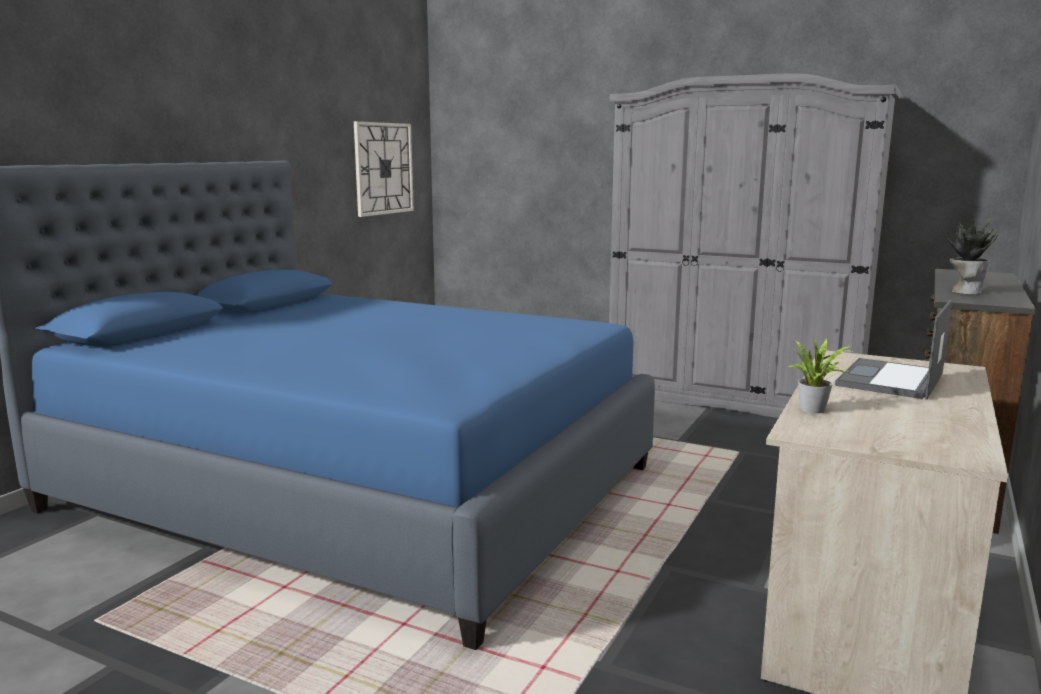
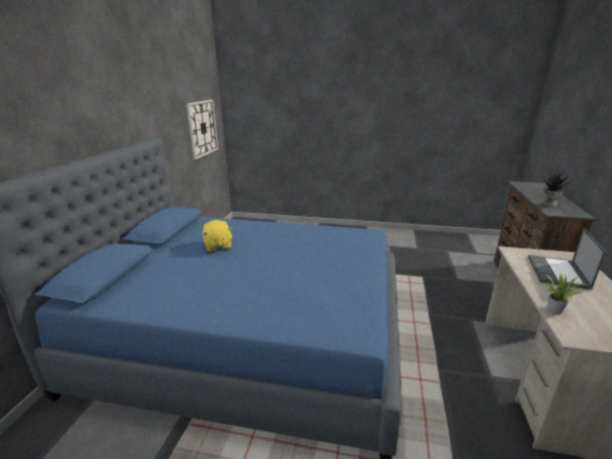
camera: 15 degrees left, 10 degrees up
(327, 320) = (218, 246): none -> yellow plush toy
(732, 397) = (396, 238): grey wardrobe -> none

